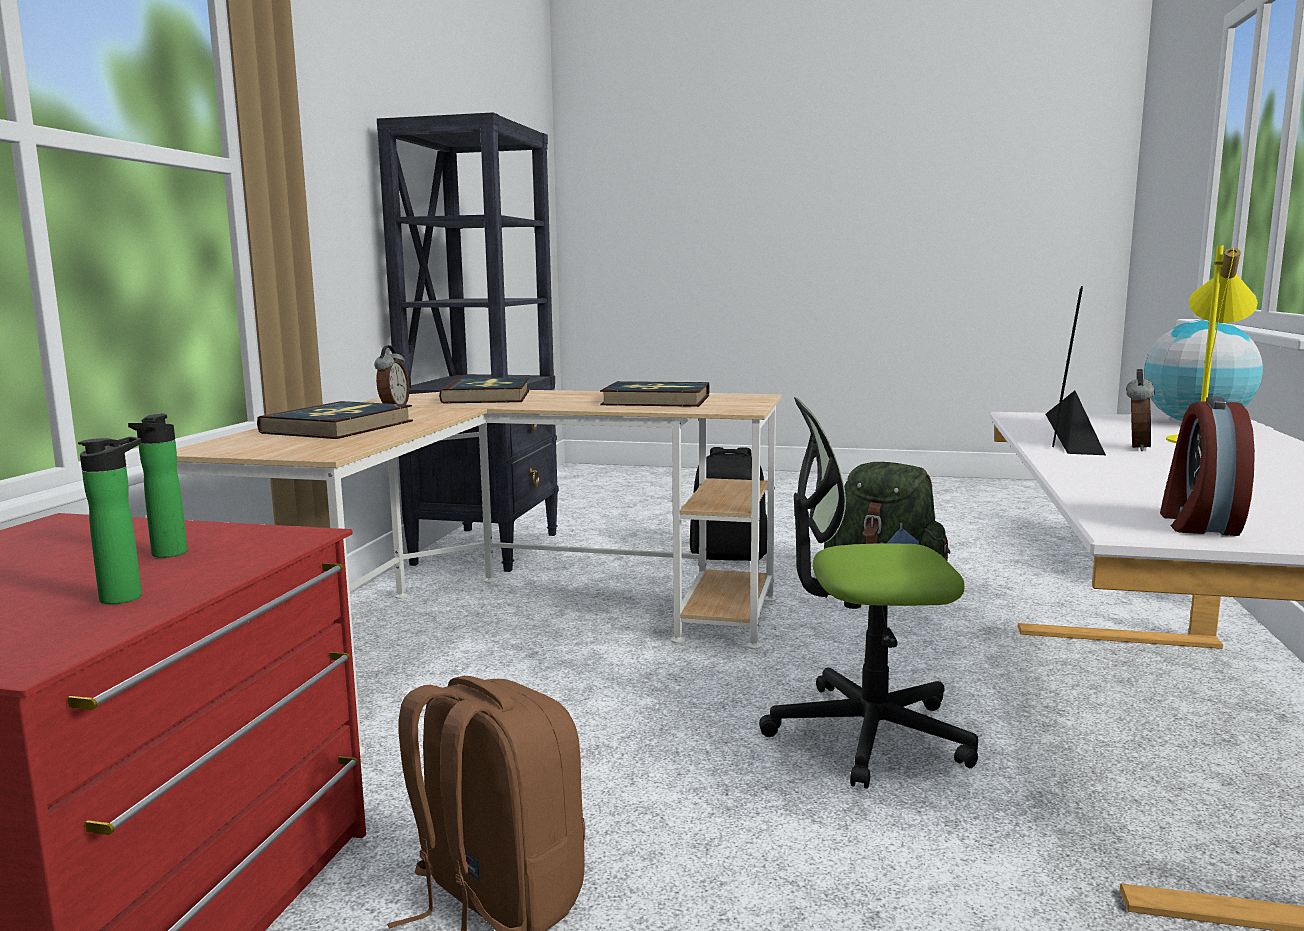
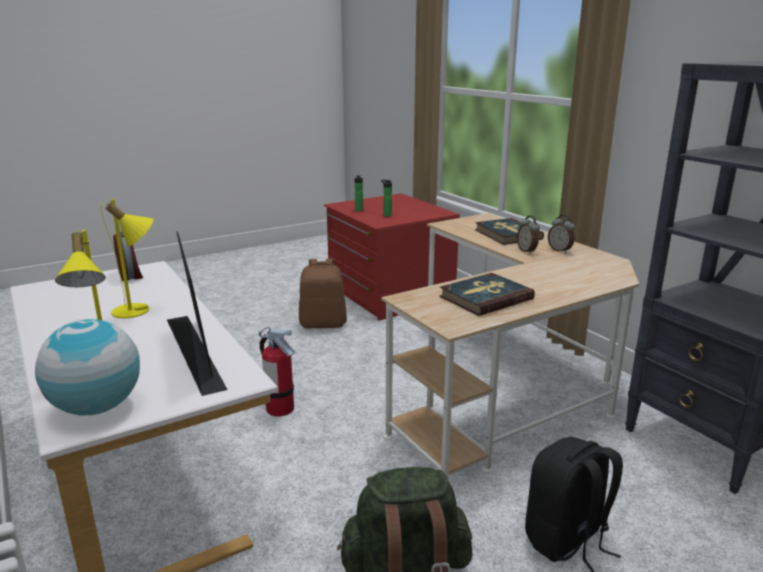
camera: 135 degrees right, 10 degrees up
(488, 396) = (581, 274): book -> none
(867, 734) = (279, 408): office chair -> fire extinguisher
(1135, 447) = (150, 336): alarm clock -> alarm clock (527, 251)
(1161, 470) = (138, 310): none -> yellow table lamp

